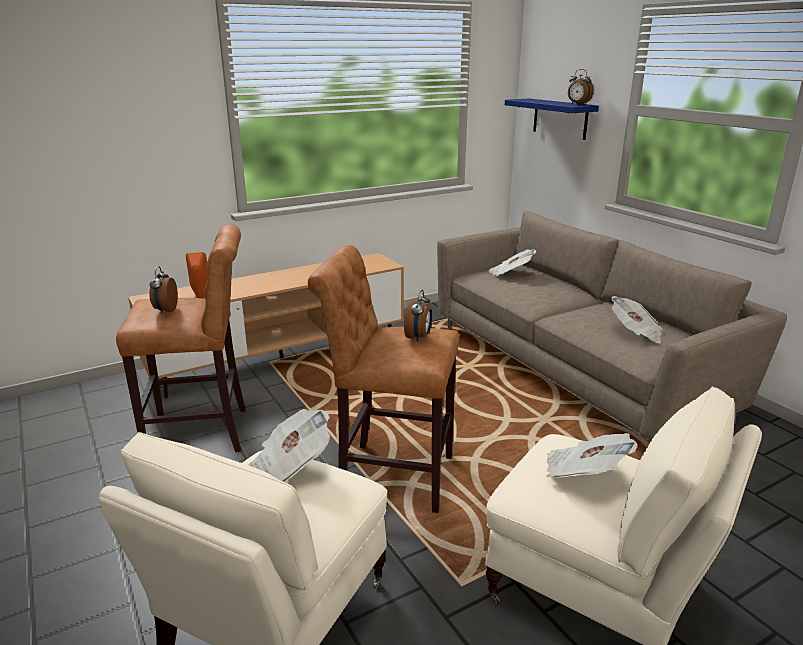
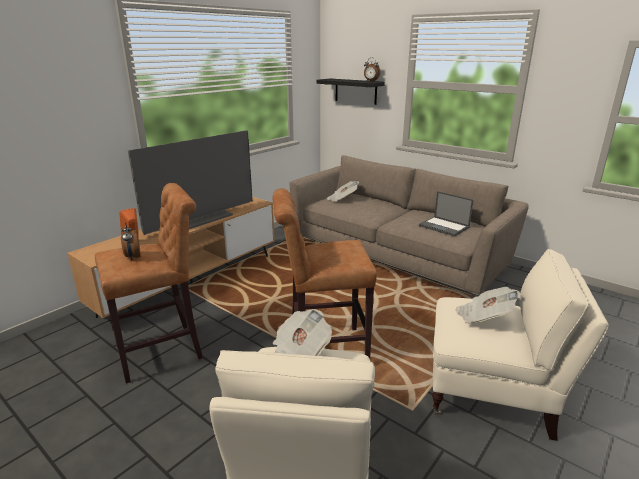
camera: 20 degrees left, 0 degrees up
(297, 276) = (199, 219): none -> television
(418, 337) = (342, 248): alarm clock -> none
(560, 118) = (355, 91): blue shelf -> black shelf
(635, 333) = (444, 226): newspaper -> laptop

